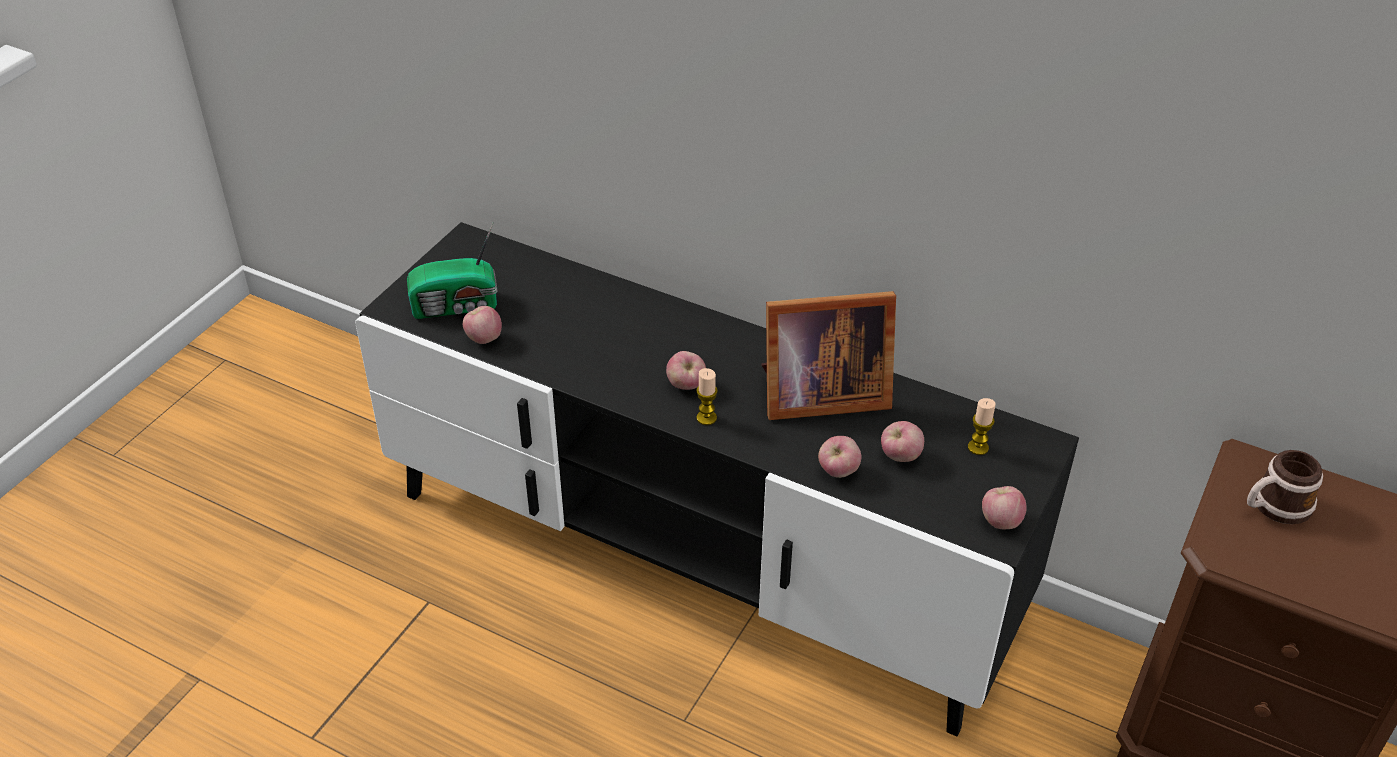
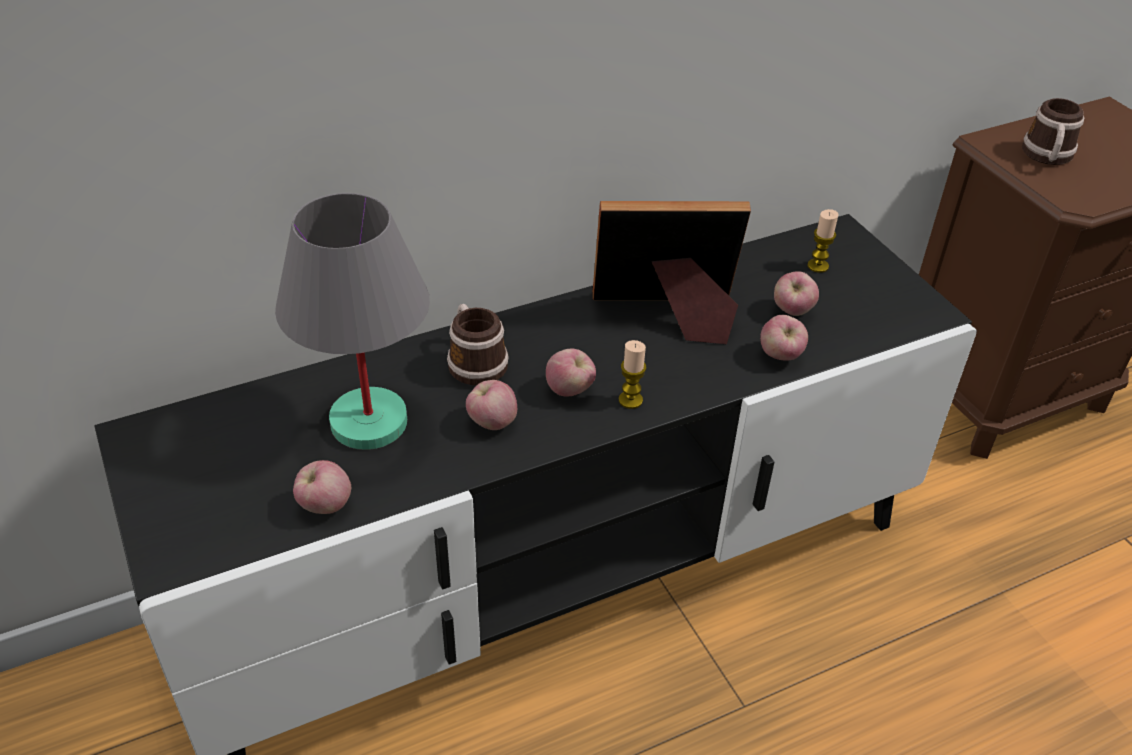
camera: 55 degrees left, 0 degrees up
(457, 306) = (241, 501): radio -> none
(564, 318) = (368, 423): none -> grey table lamp
(667, 330) = (474, 361): none -> mug
(818, 395) = (669, 315): picture frame -> picture frame turned 120 degrees counterclockwise
(1000, 521) = (914, 301): apple -> apple (492, 422)

